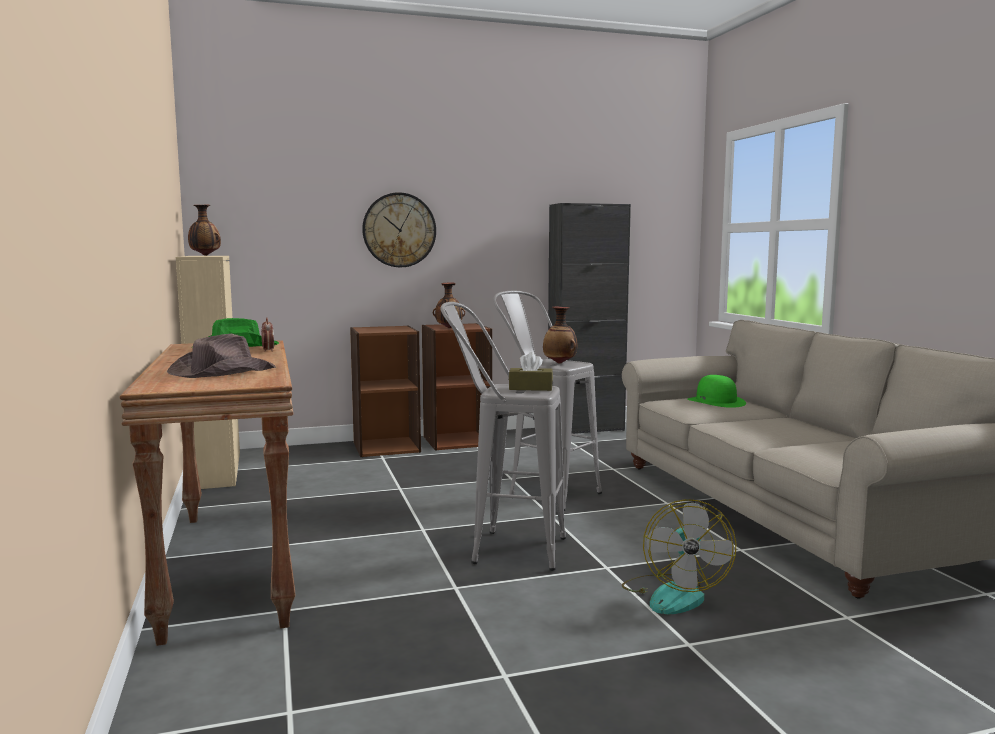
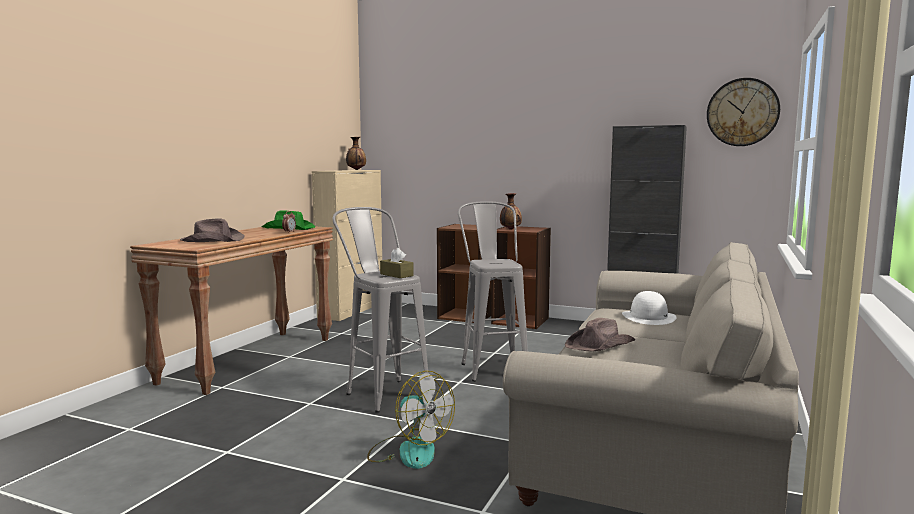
camera: 40 degrees right, 0 degrees up
(399, 230) = (493, 151): wall clock -> wall clock (742, 112)
(560, 363) = (500, 263): vase -> none
(673, 594) = (409, 451): fan -> fan turned 90 degrees counterclockwise
(716, 402) = (648, 317): green hat -> white hat
(755, 431) = (600, 345): none -> brown hat

